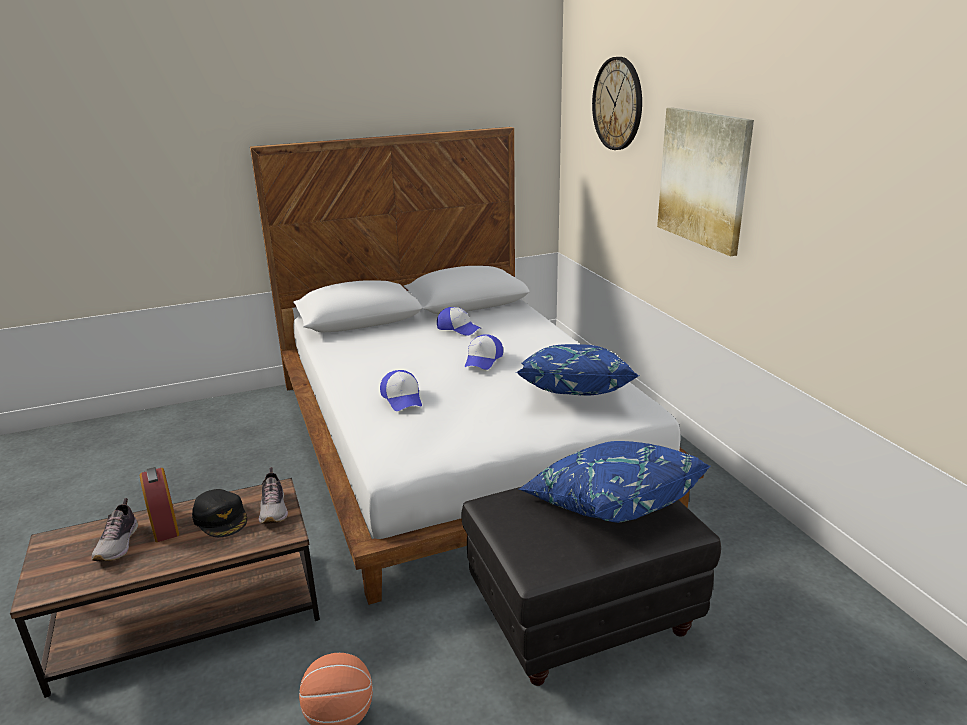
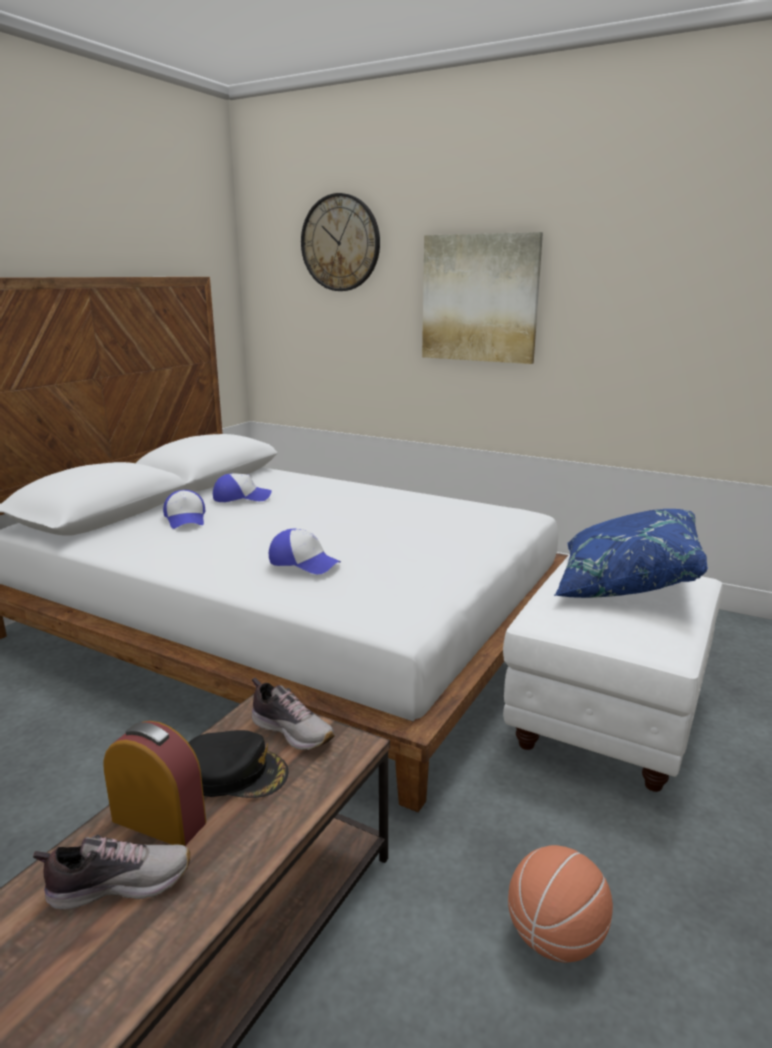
camera: 40 degrees left, 5 degrees down
(118, 544) = (119, 883): shoe -> shoe turned 60 degrees counterclockwise
(483, 360) = (321, 514): cap -> cap (186, 519)
(573, 390) = (447, 516): blue pillow -> none
(582, 615) = (606, 717): black ottoman -> white ottoman

